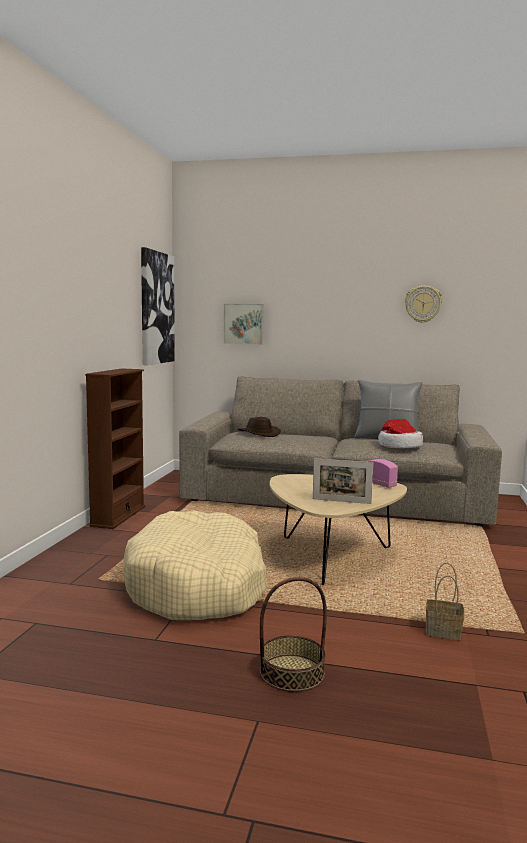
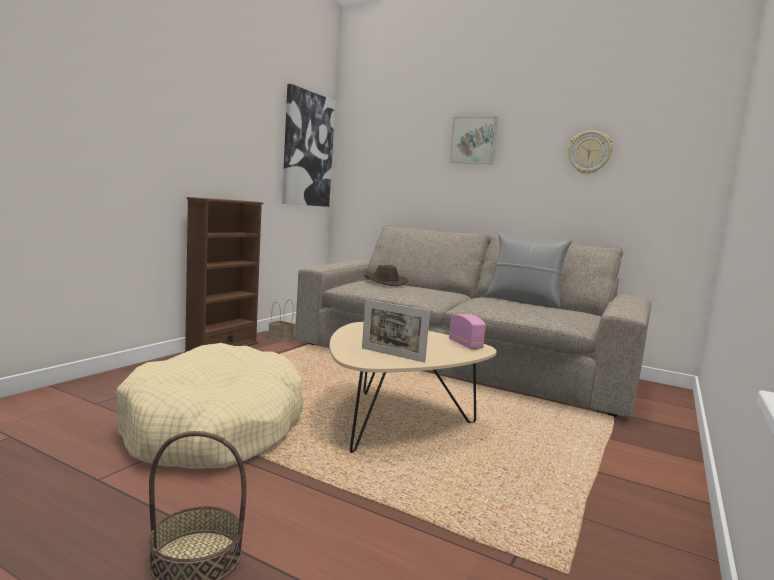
camera: 15 degrees right, 0 degrees up
(244, 324) = (397, 171): picture -> picture (474, 140)
(398, 446) = (524, 308): hat -> none
(444, 631) = (452, 545): basket -> basket (281, 338)

